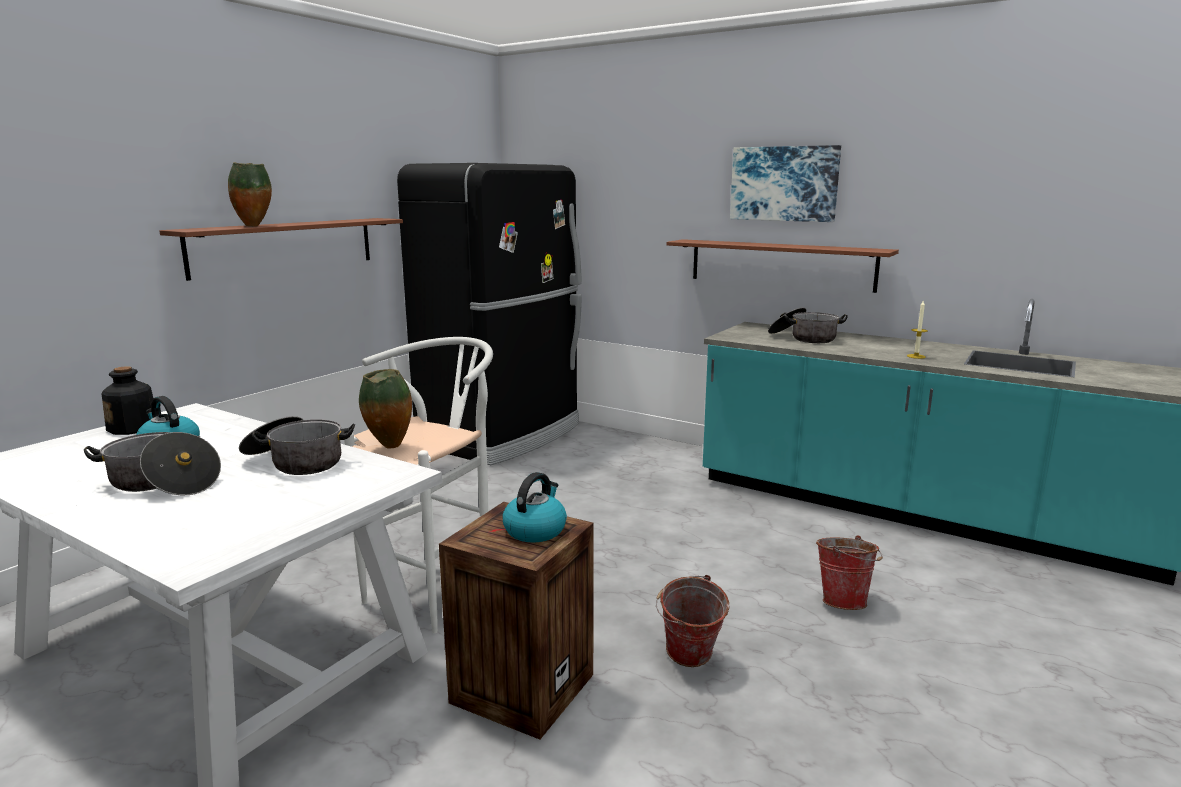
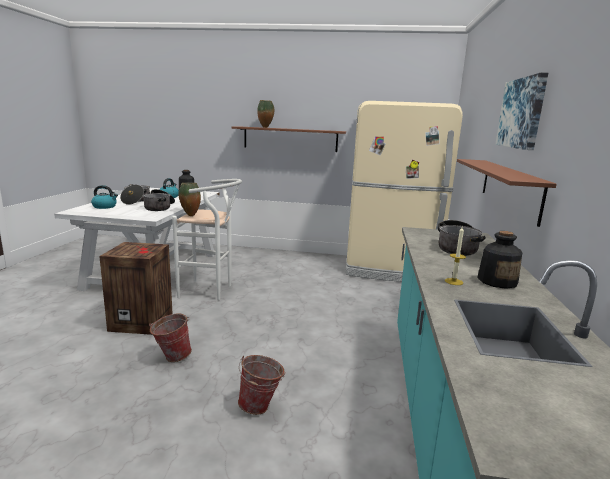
camera: 65 degrees right, 0 degrees up
(503, 435) = (391, 270): black fridge -> beige fridge
(535, 530) = (138, 251): kettle -> kettle (105, 206)
(912, 347) = (497, 281): none -> bottle

